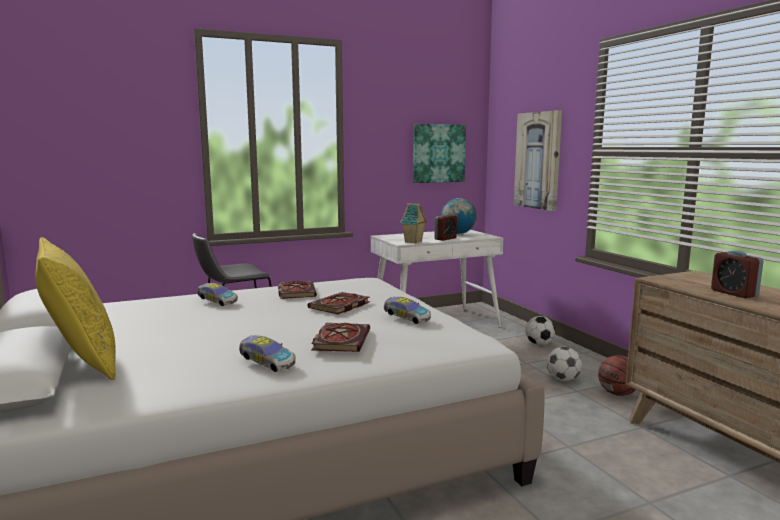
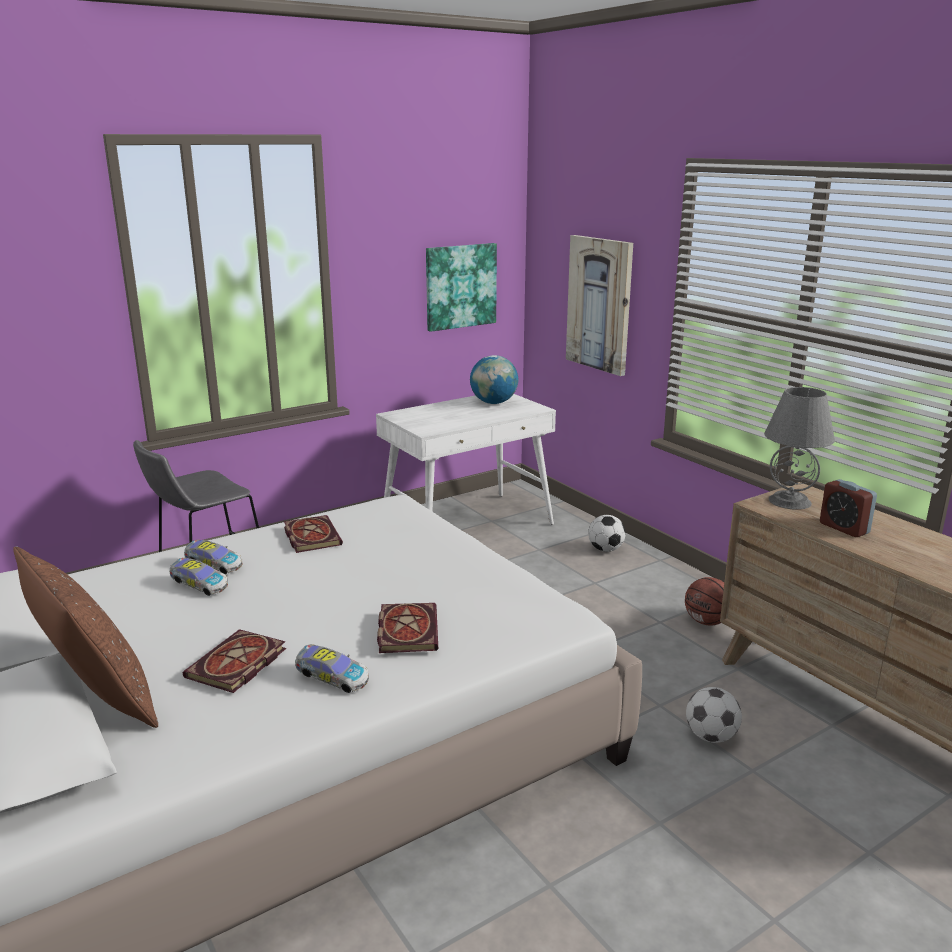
camera: 10 degrees left, 10 degrees up
(82, 363) = (97, 701): yellow pillow -> brown pillow
(339, 306) = (379, 561): book -> book (236, 665)
(406, 318) = (471, 580): toy car -> toy car (199, 586)
(413, 242) = (440, 427): toy house -> none
(445, 239) = (480, 417): alarm clock -> none
(563, 379) = (641, 605): football -> football (711, 736)
(685, 278) = (790, 501): none -> grey table lamp

